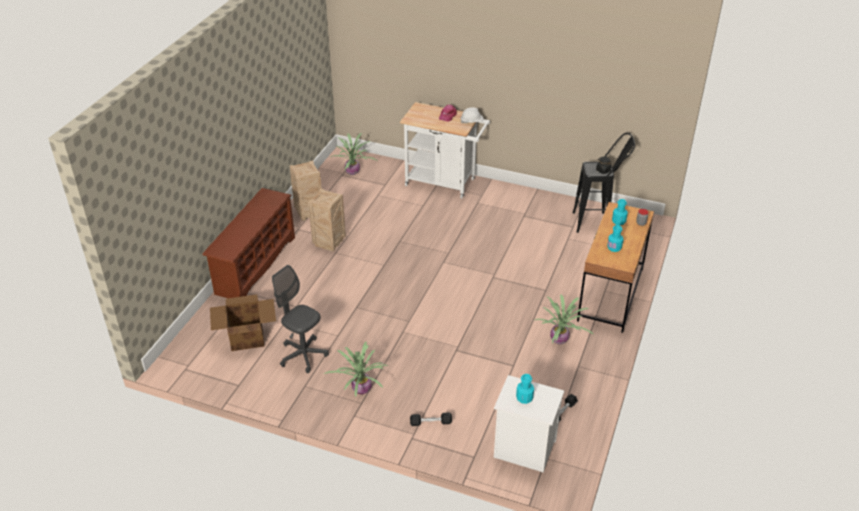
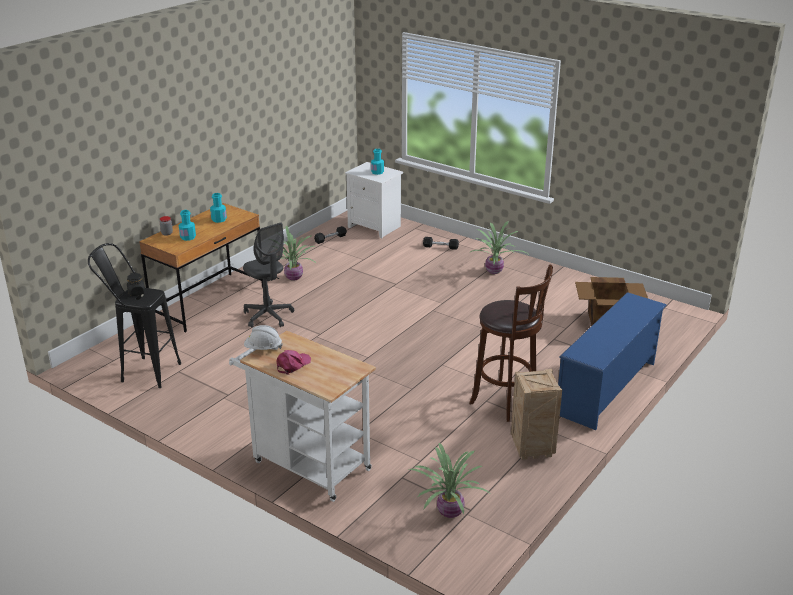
camera: 165 degrees left, 10 degrees down
(255, 265) = (608, 389): brown shoe rack -> blue shoe rack
(303, 355) = (547, 299): grey office chair -> grey office chair (268, 316)
(329, 242) = (507, 402): crate -> brown stool

